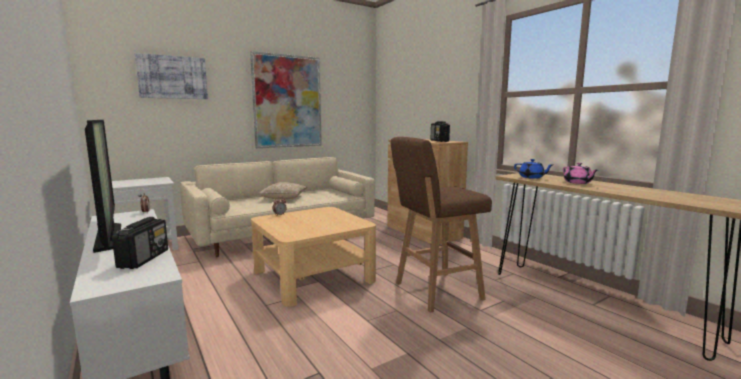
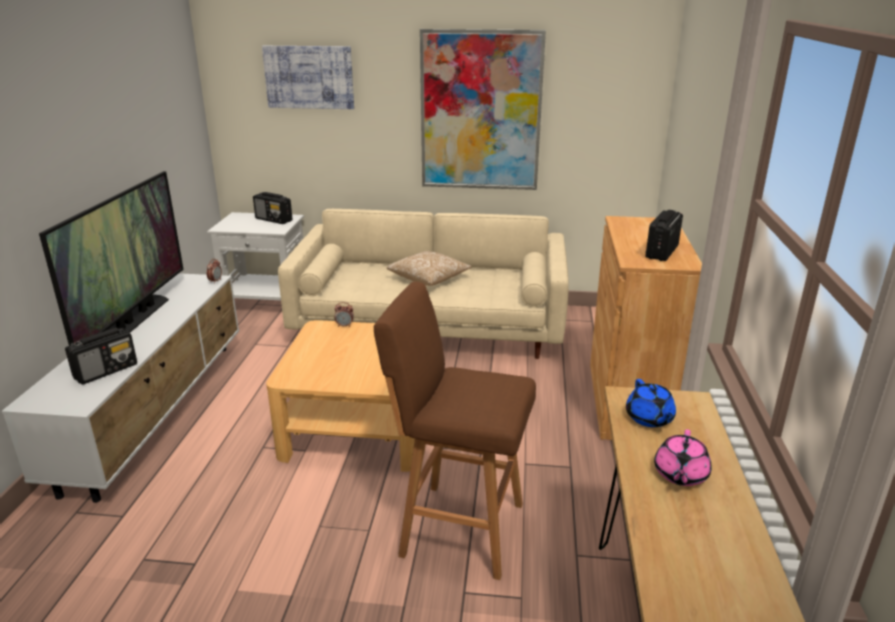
camera: 40 degrees right, 15 degrees up
(150, 180) = (274, 220): none -> radio

